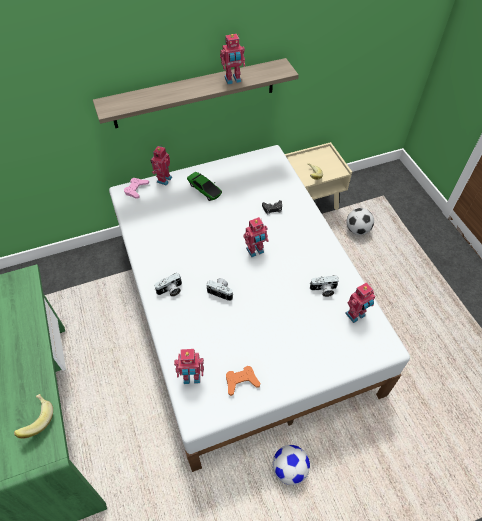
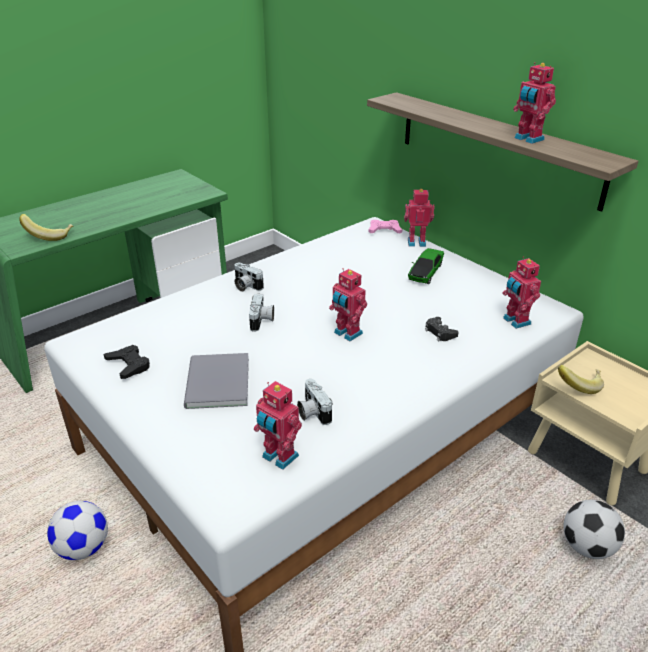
camera: 70 degrees right, 20 degrees down
(192, 378) = (126, 327): toy robot -> toy robot (515, 321)
(241, 381) = (129, 365): orange game controller -> black game controller
(281, 332) = (215, 384): none -> grey book

